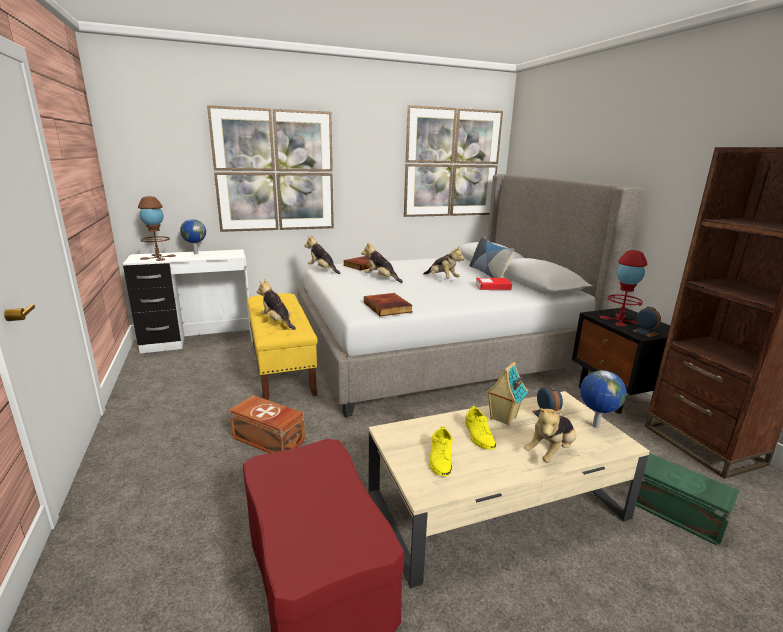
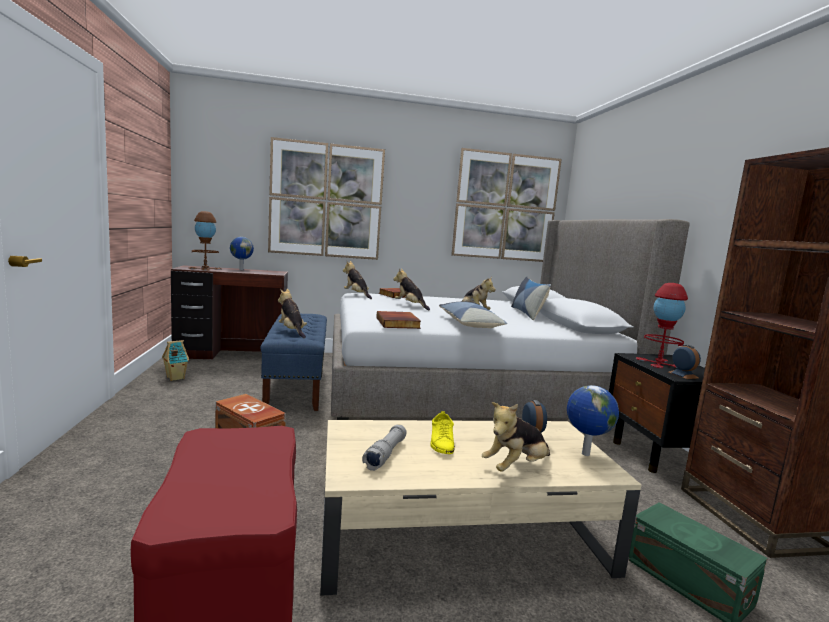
camera: 10 degrees right, 10 degrees down
(199, 341) = (232, 355): white desk -> brown desk
(282, 369) = (296, 385): yellow bench -> blue bench
(440, 459) = (385, 454): yellow shoe -> grey flashlight
(449, 298) = (469, 324): none -> pillow
(493, 287) = (524, 322): book -> none
(502, 418) = (478, 432): toy house -> toy house (175, 378)

